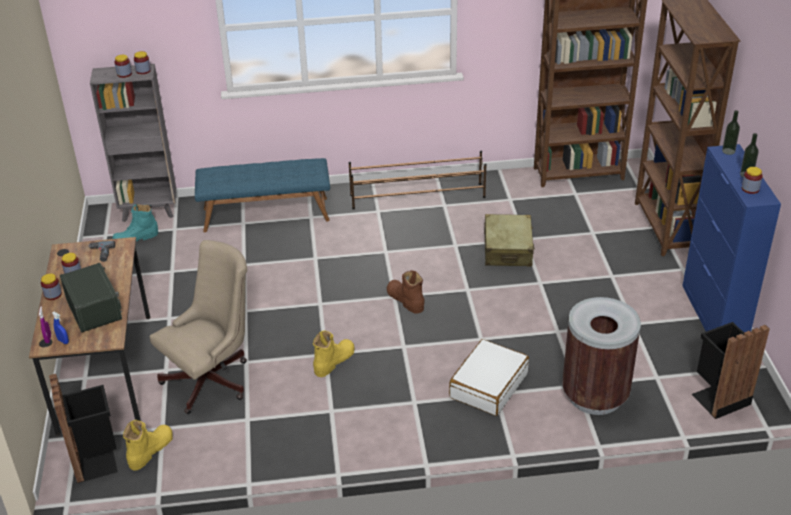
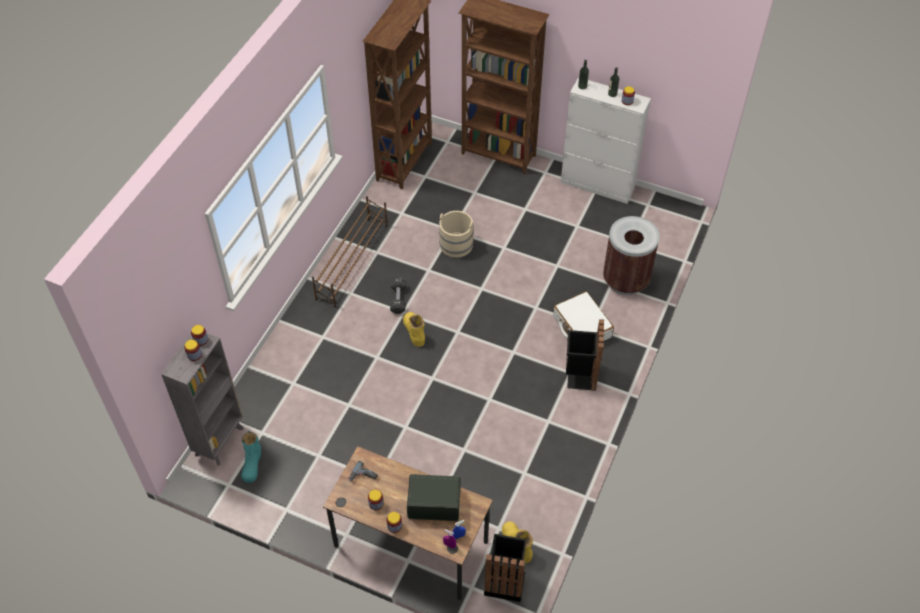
camera: 60 degrees left, 15 degrees up
(213, 379) = (468, 477): beige office chair -> none
(266, 214) = (294, 363): blue bench -> none
(334, 361) = (500, 397): yellow boot -> yellow boot (414, 331)
(398, 242) = (398, 299): none -> black dumbbell
(405, 300) = (466, 327): brown boot -> none
(507, 249) = (456, 245): beige suitcase -> beige bucket
(713, 316) = (597, 186): blue cabinet -> white cabinet
(719, 397) = (665, 226): black trash can -> black trash can (580, 375)

